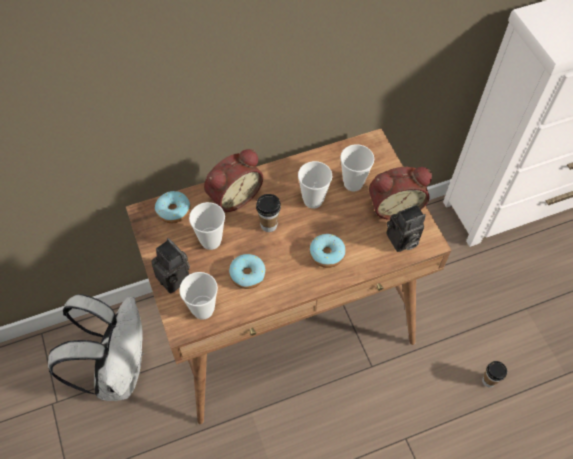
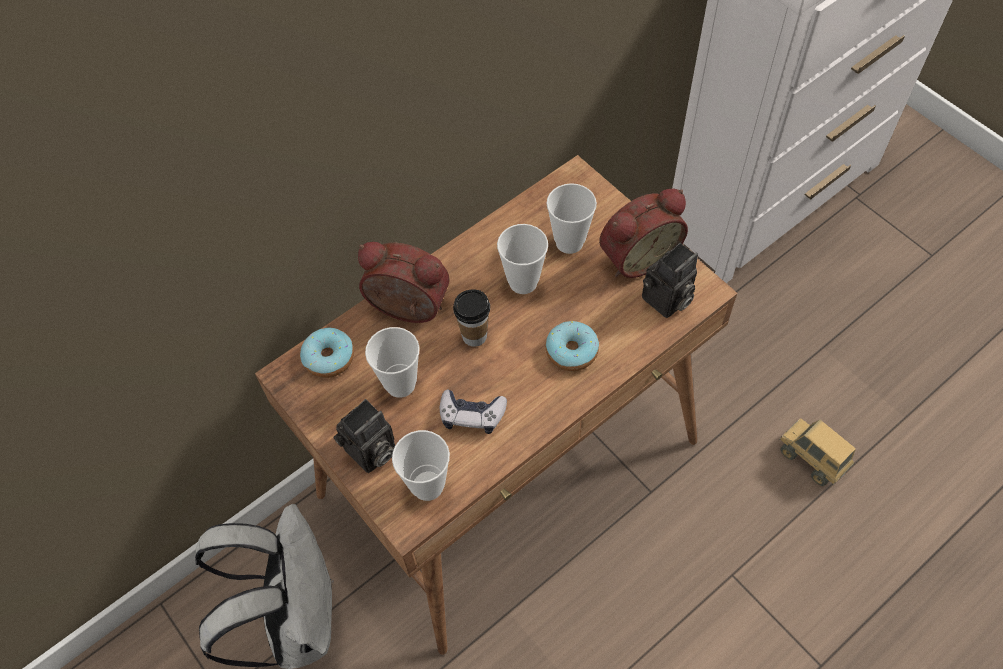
camera: 15 degrees left, 0 degrees up
(176, 278) = (370, 453): camera -> camera turned 105 degrees clockwise
(233, 195) = (407, 310): alarm clock -> alarm clock turned 105 degrees counterclockwise
(247, 274) = (472, 415): donut -> game controller
(489, 381) = (811, 459): cup -> toy truck

